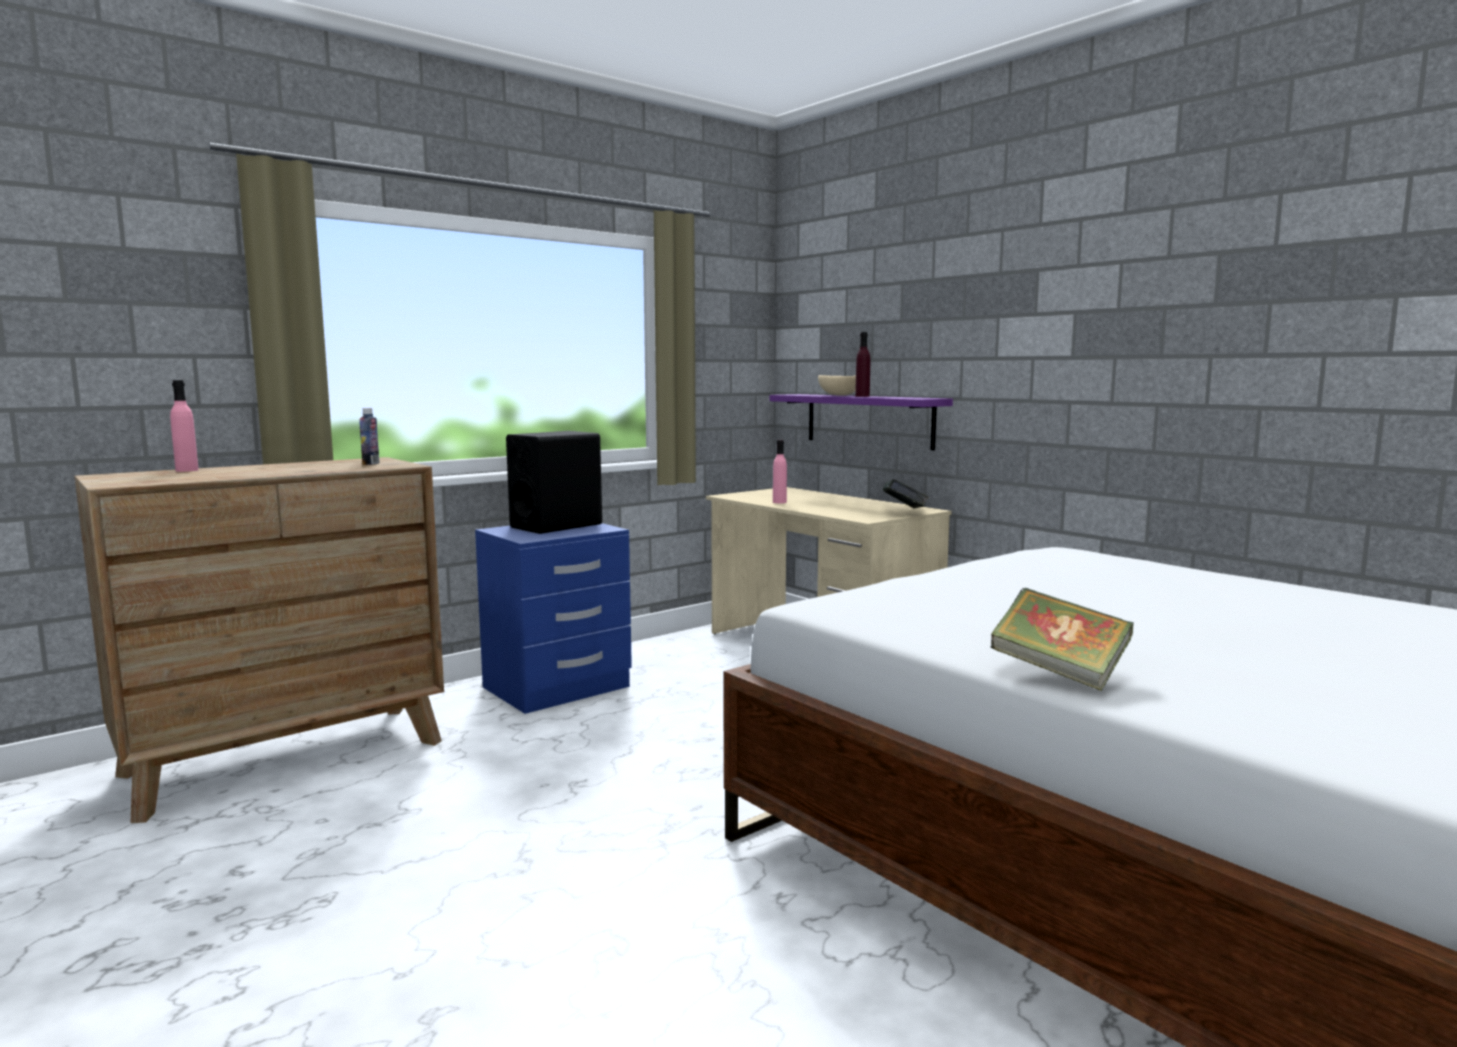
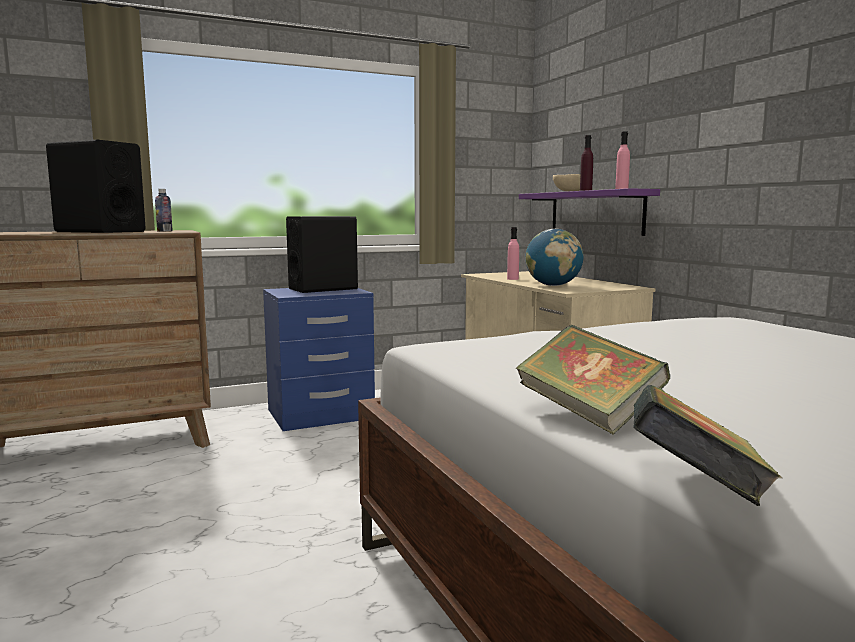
camera: 15 degrees right, 0 degrees up
(187, 470) = (36, 231): pink bottle -> pink bottle (621, 189)
(286, 468) = (100, 232): none -> black speaker
(839, 511) = (553, 285): none -> globe
(904, 512) = (610, 287): book -> book (692, 491)

